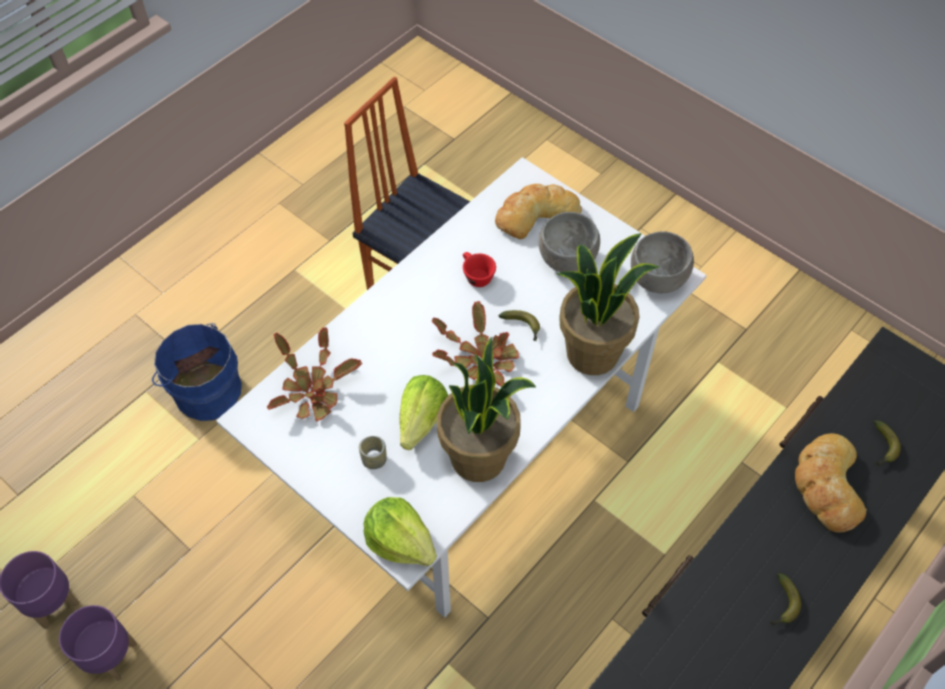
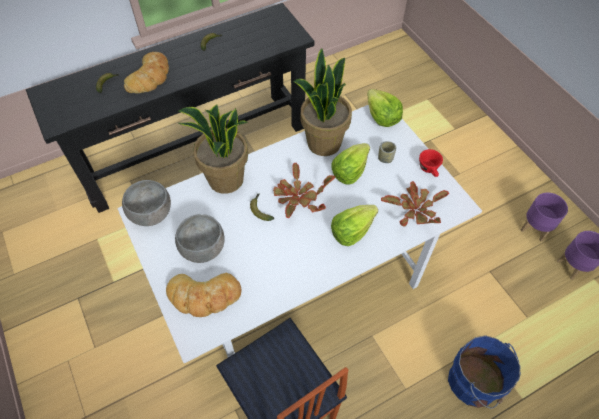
camera: 160 degrees left, 0 degrees up
(391, 335) = (352, 231): none -> lettuce
(476, 276) = (275, 257): red cup -> red cup (429, 170)

